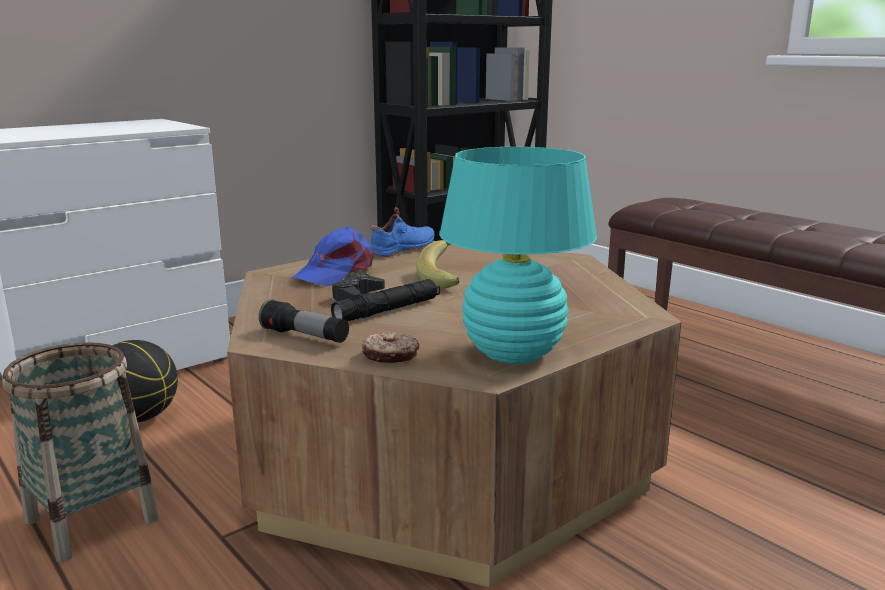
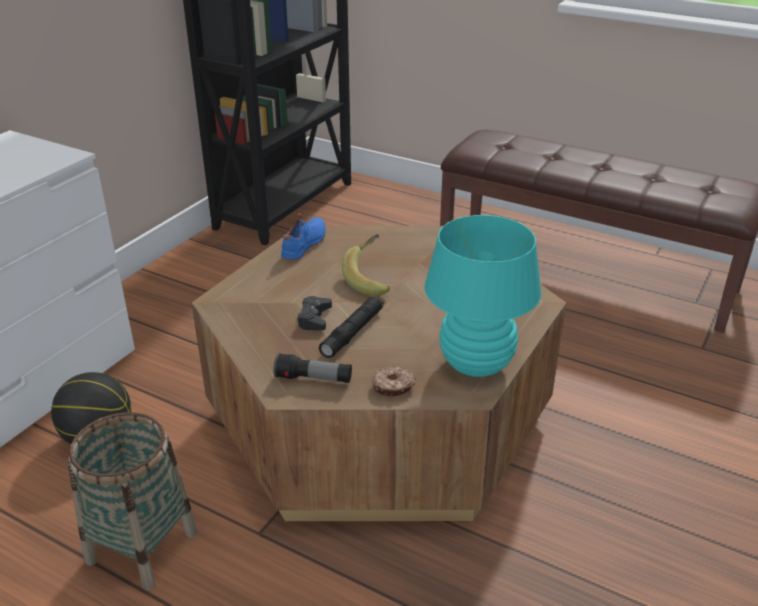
camera: 20 degrees left, 15 degrees up
(336, 272) = (272, 289): blue cap -> none

